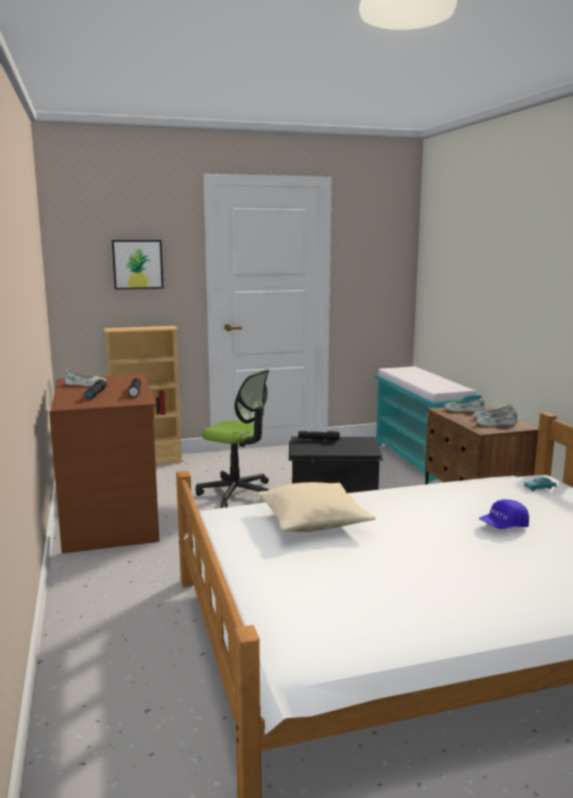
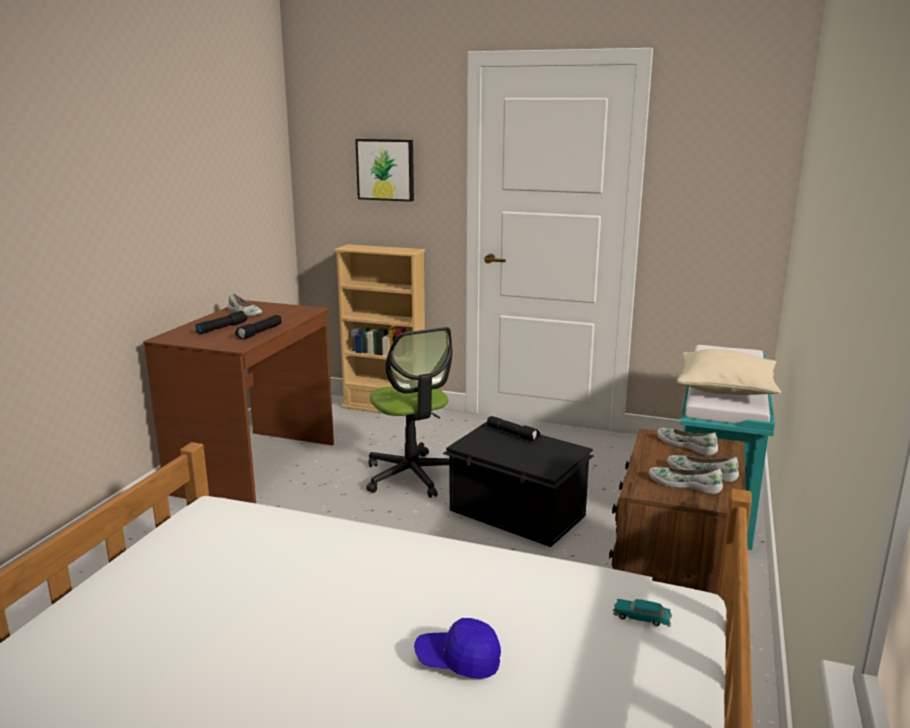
camera: 35 degrees right, 5 degrees up
(313, 521) = (261, 554): beige pillow -> beige pillow (726, 388)

